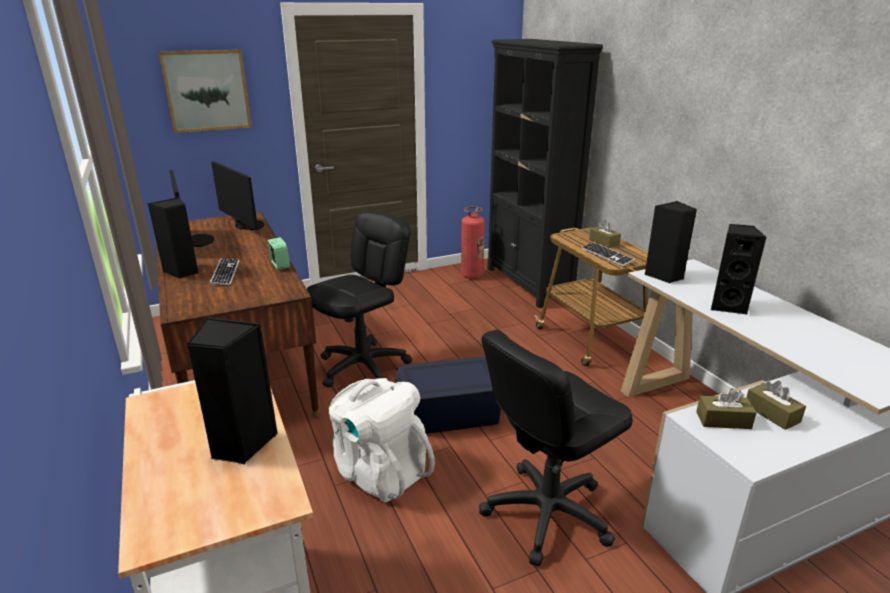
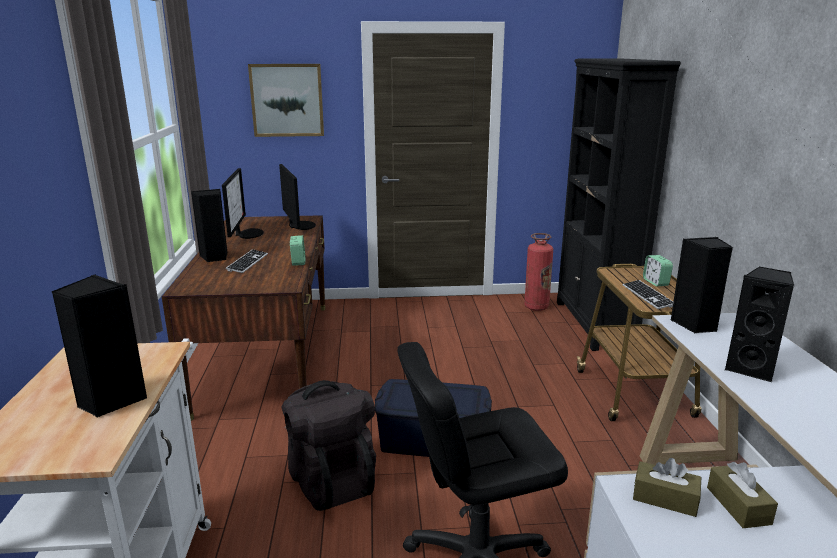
camera: 20 degrees right, 5 degrees down
(363, 367) = (375, 378): black office chair -> none
(379, 471) = (331, 480): white backpack -> black backpack
(604, 242) = (655, 282): brown tissue box -> alarm clock

